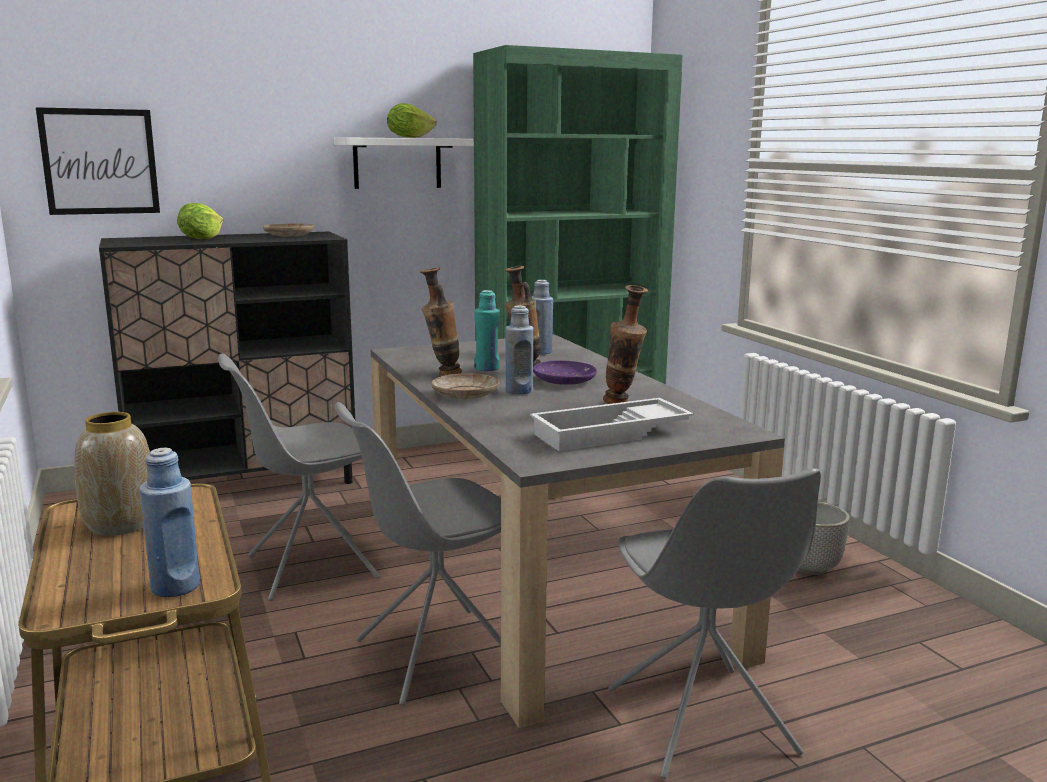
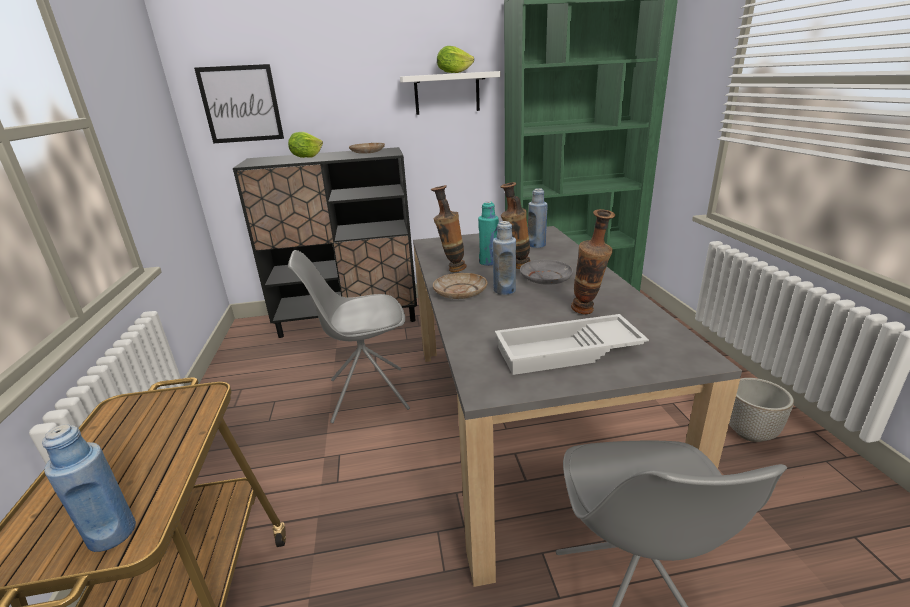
camera: 15 degrees right, 10 degrees up
(121, 525) = (134, 430): vase -> none
(434, 655) = (428, 492): grey chair -> none
(564, 380) = (546, 278): purple plate -> grey plate

